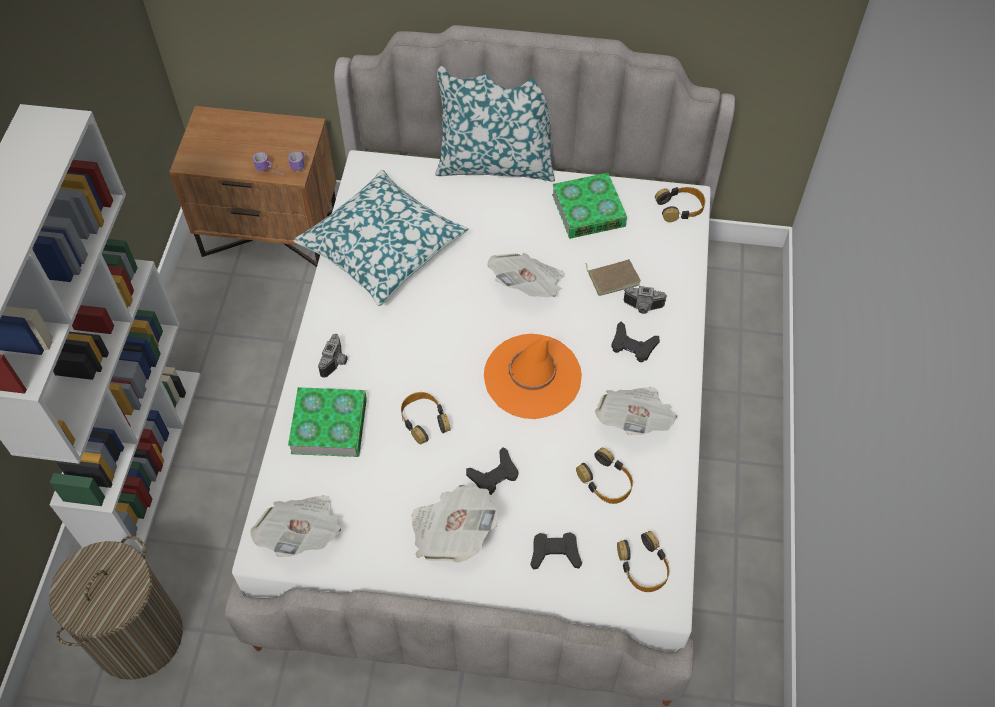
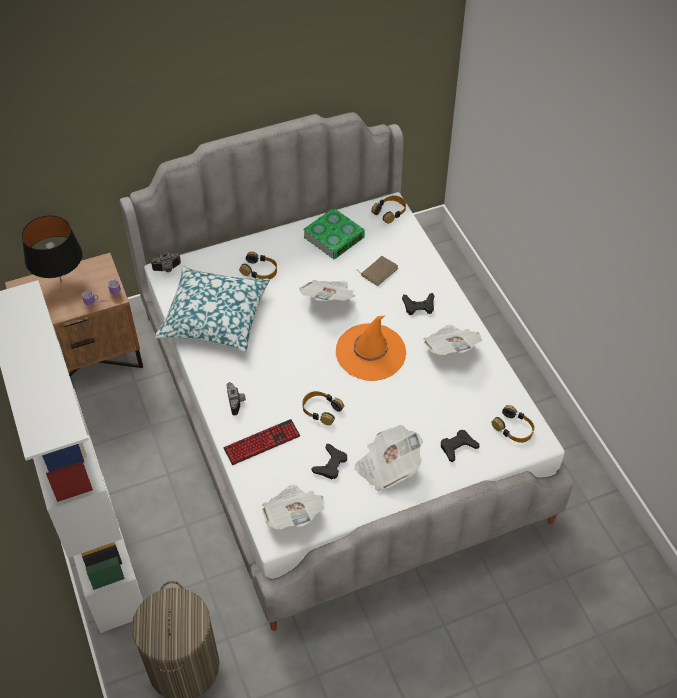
camera: 30 degrees left, 5 degrees down
(251, 130) = (61, 281): none -> black table lamp
(329, 426) = (262, 443): book -> keyboard
(494, 475) = (389, 421): black game controller -> black game controller (330, 464)
(496, 163) = (252, 232): pillow -> none
(606, 481) = (458, 392): headphones -> headphones (260, 270)
(643, 308) = (409, 281): camera -> camera (167, 269)

